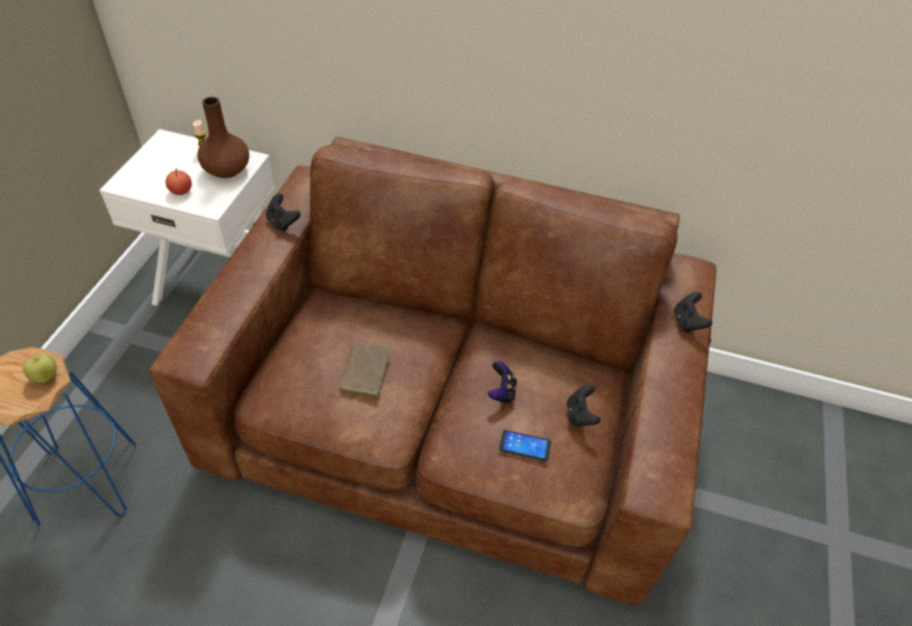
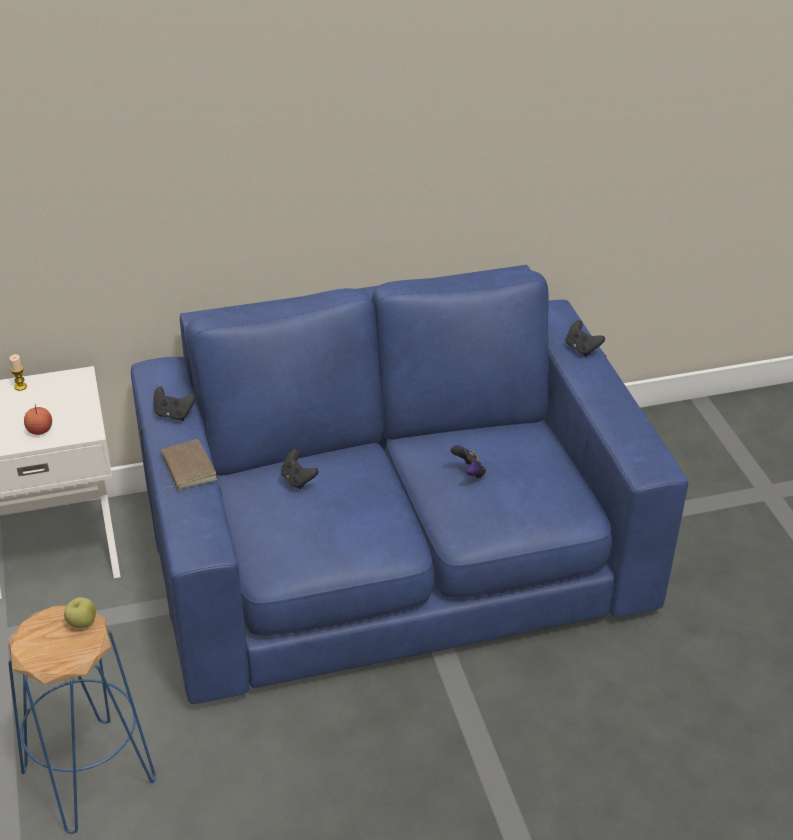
camera: 30 degrees left, 10 degrees down
(227, 170) = (67, 394): brown vase -> none
(363, 370) = (340, 508): brown book -> brown book (186, 468)
(450, 416) = (395, 552): brown sofa -> blue sofa
(525, 446) = (520, 500): phone -> none
(580, 415) = (542, 461): black game controller -> black game controller (298, 480)

